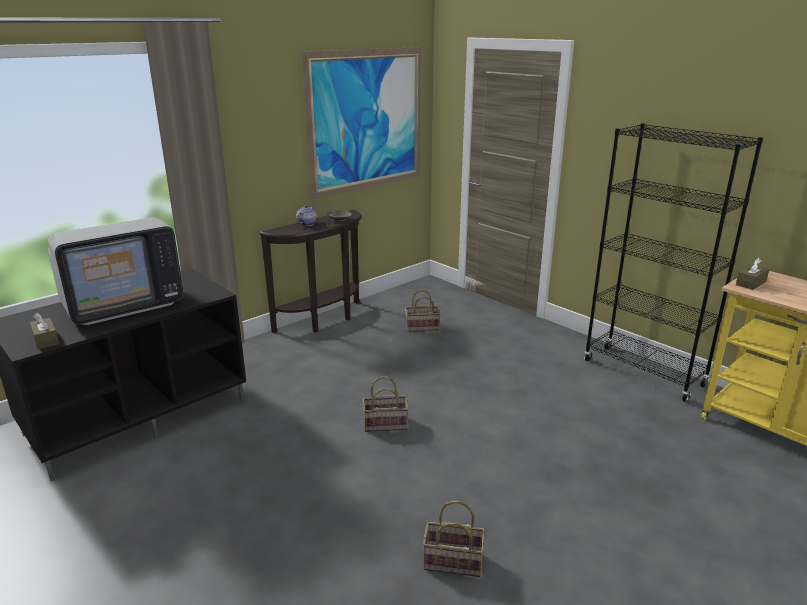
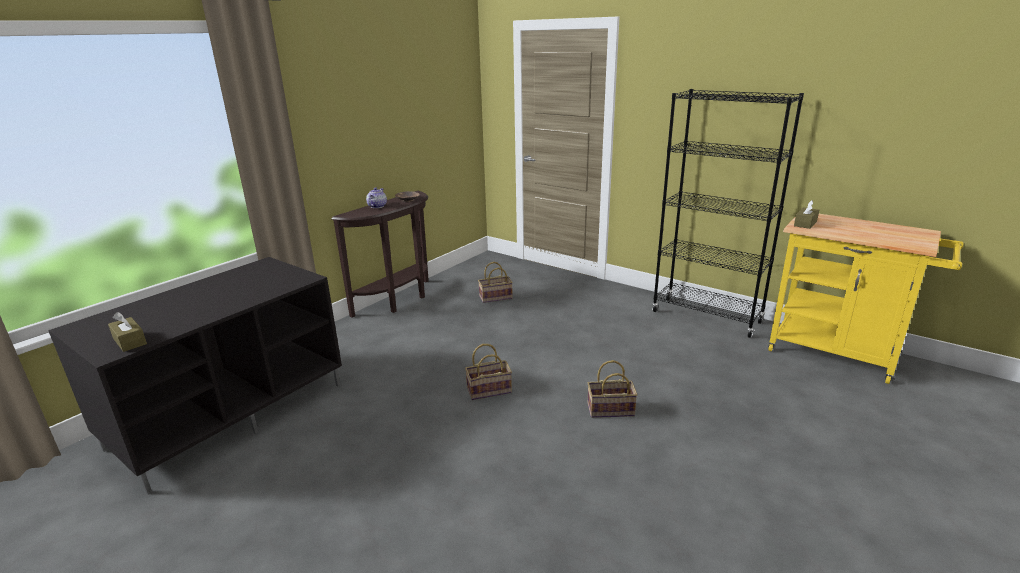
camera: 10 degrees left, 0 degrees up
(123, 304) = (207, 298): television -> none
(367, 121) = (424, 103): picture -> none
(451, 563) = (594, 512): basket -> basket (609, 410)

